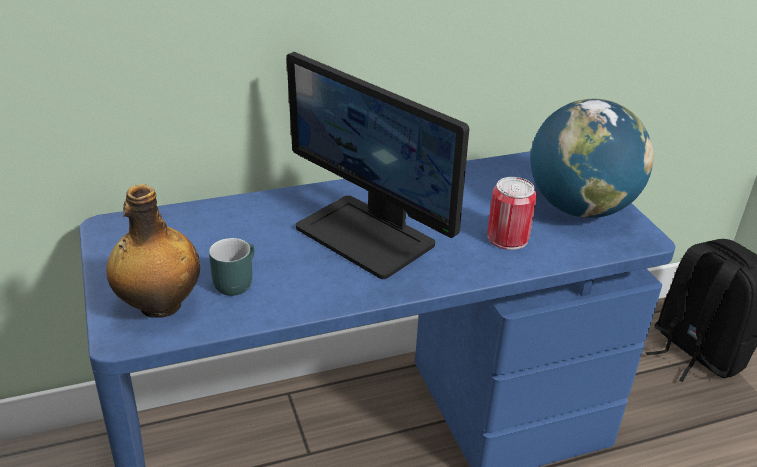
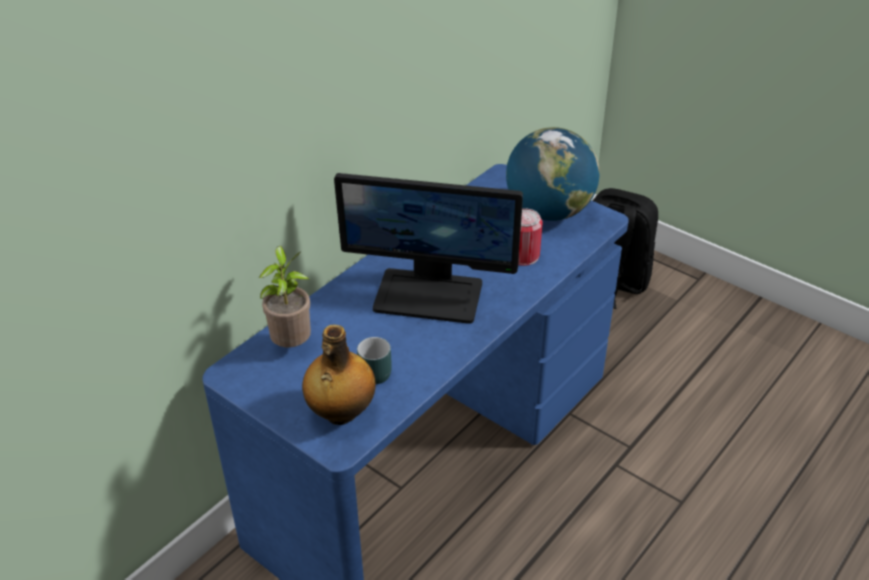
camera: 30 degrees left, 5 degrees up
(189, 225) = (292, 344): none -> potted plant

